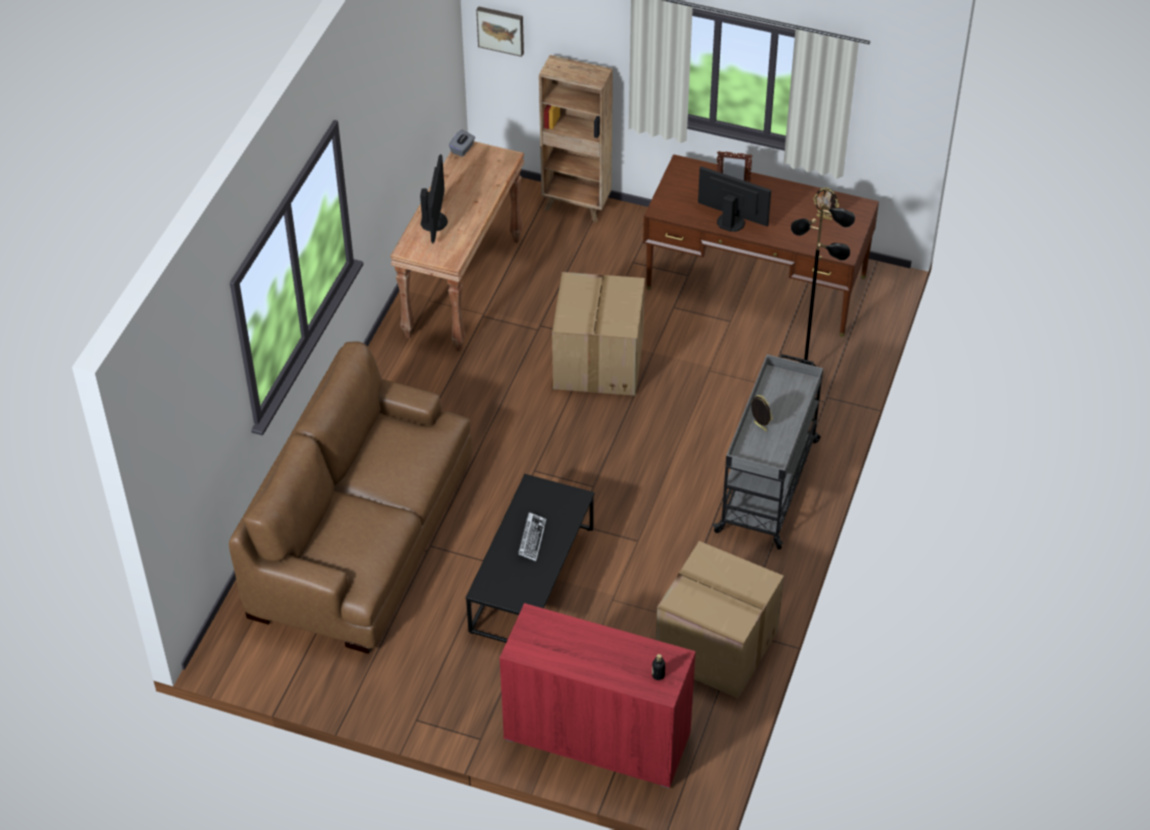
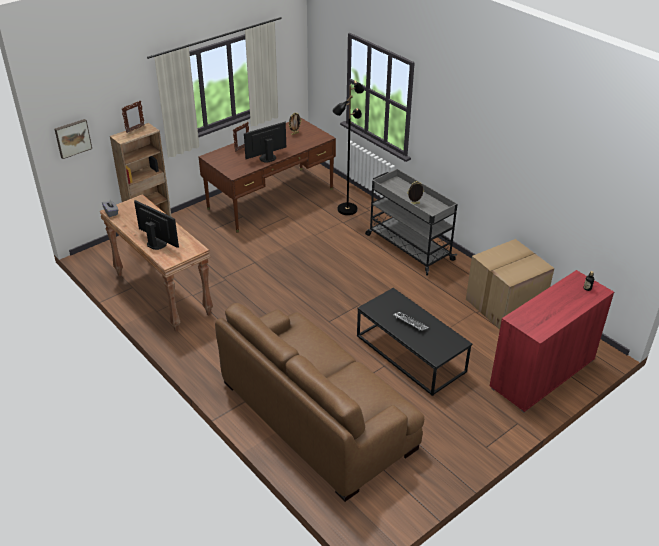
camera: 60 degrees left, 10 degrees down
(584, 67) = (135, 129): none -> picture frame
(597, 361) = (270, 268): cardboard box -> none

